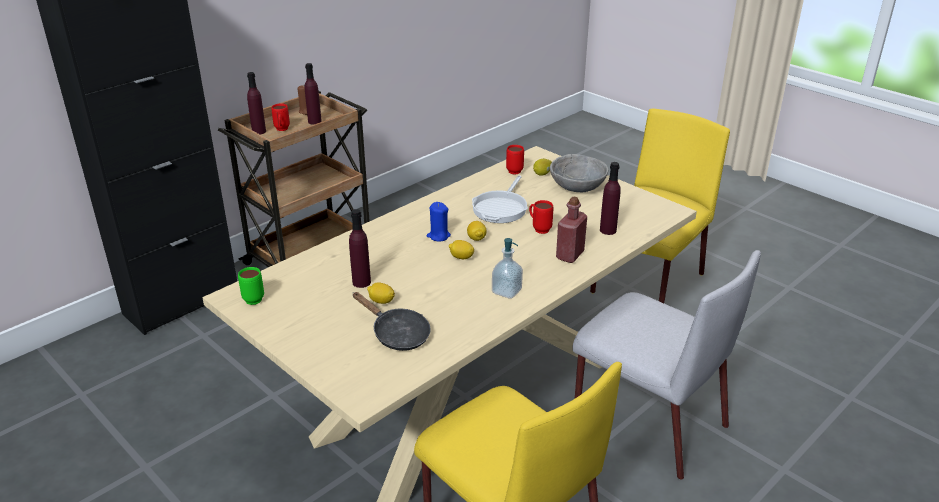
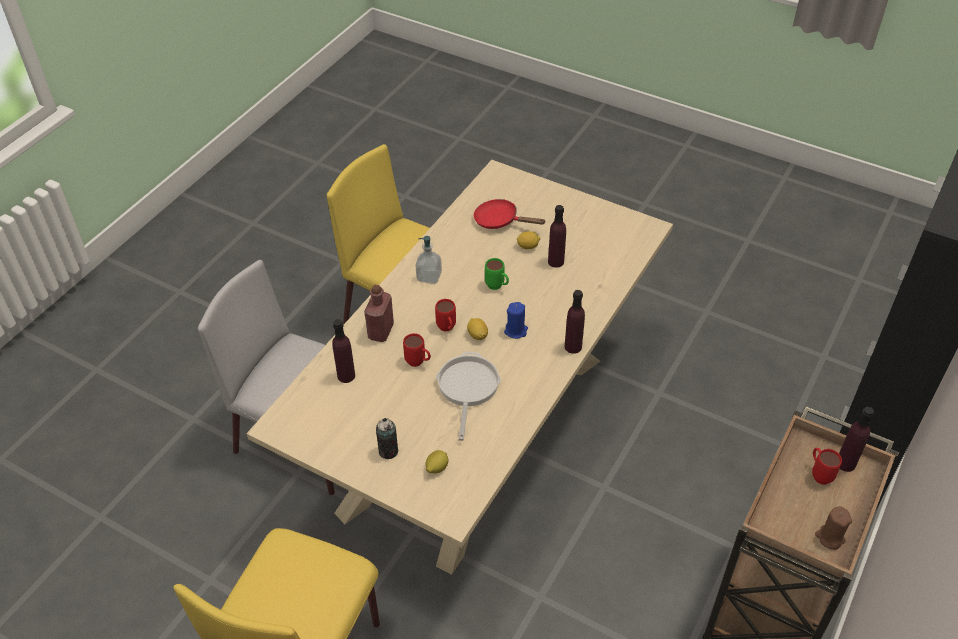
camera: 165 degrees right, 15 degrees up
(252, 298) = (632, 229): green mug -> green mug (497, 287)
(314, 121) = (795, 509): purple bottle -> purple bottle (573, 347)
(397, 334) = (500, 221): black frying pan -> red frying pan
(461, 257) = (482, 307): lemon -> none
(514, 170) = (474, 468): red mug -> red mug (447, 329)
(577, 186) = (388, 451): grey bowl -> can

